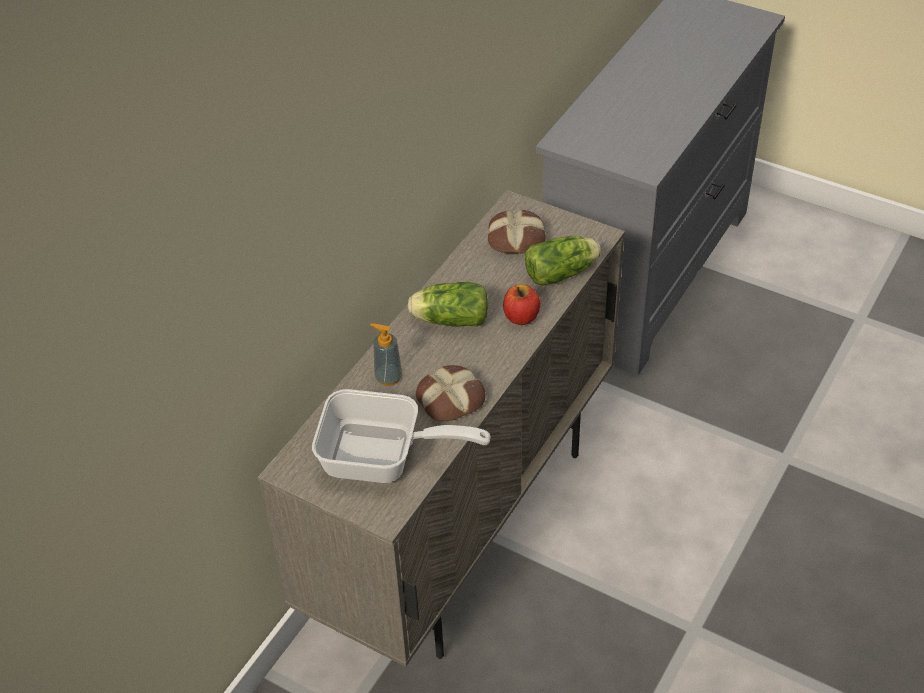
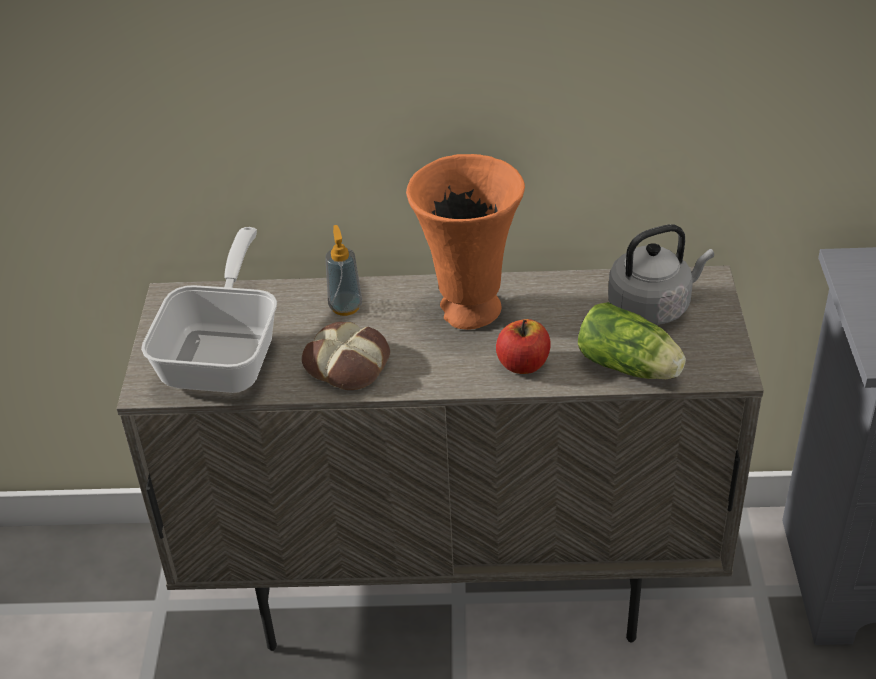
camera: 60 degrees right, 5 degrees down
(383, 459) = (226, 353): frying pan -> frying pan turned 150 degrees counterclockwise
(448, 320) = (469, 311): lettuce -> orange vase
(517, 238) = (653, 306): bread -> grey kettle

